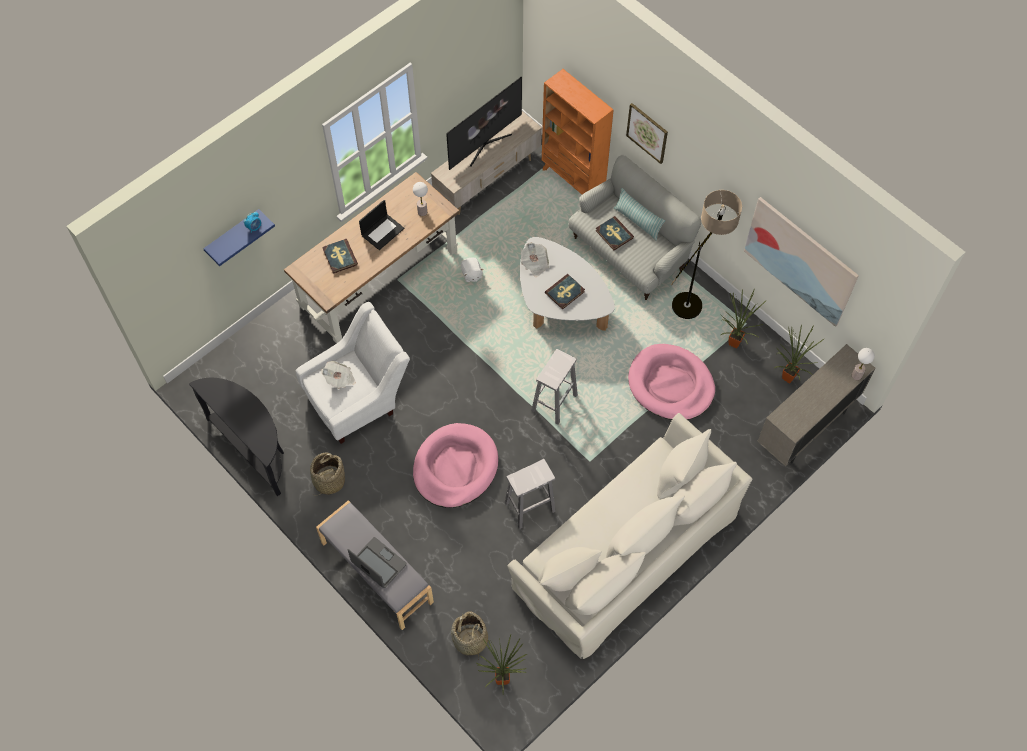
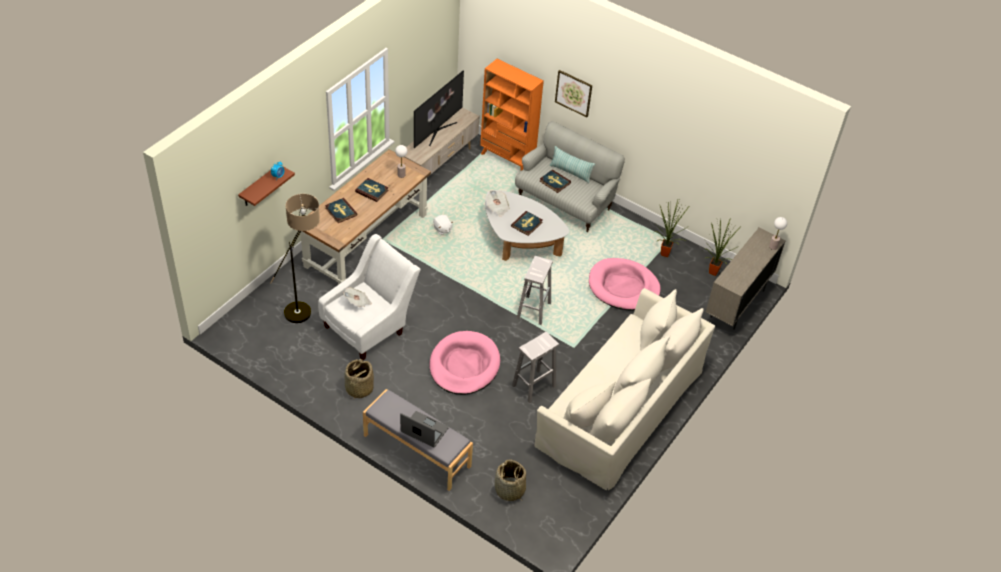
camera: 15 degrees left, 15 degrees down
(233, 235) = (259, 186): blue shelf -> brown shelf
(254, 448) = (288, 372): black console table -> none
(382, 231) = (372, 191): laptop -> book
(502, 677) = (545, 513): potted plant -> none
(695, 299) = (625, 227): floor lamp -> floor lamp (305, 306)
(800, 261) = (713, 164): picture -> none

